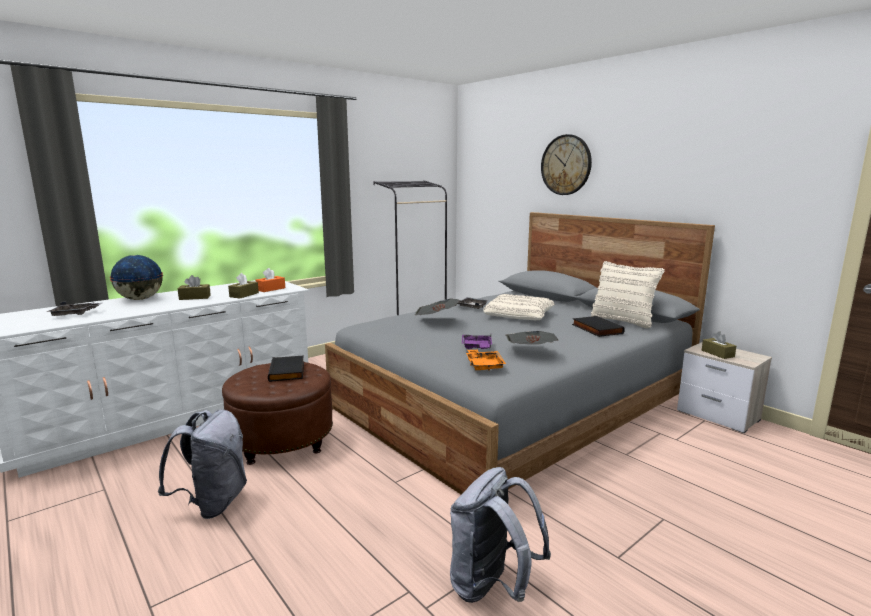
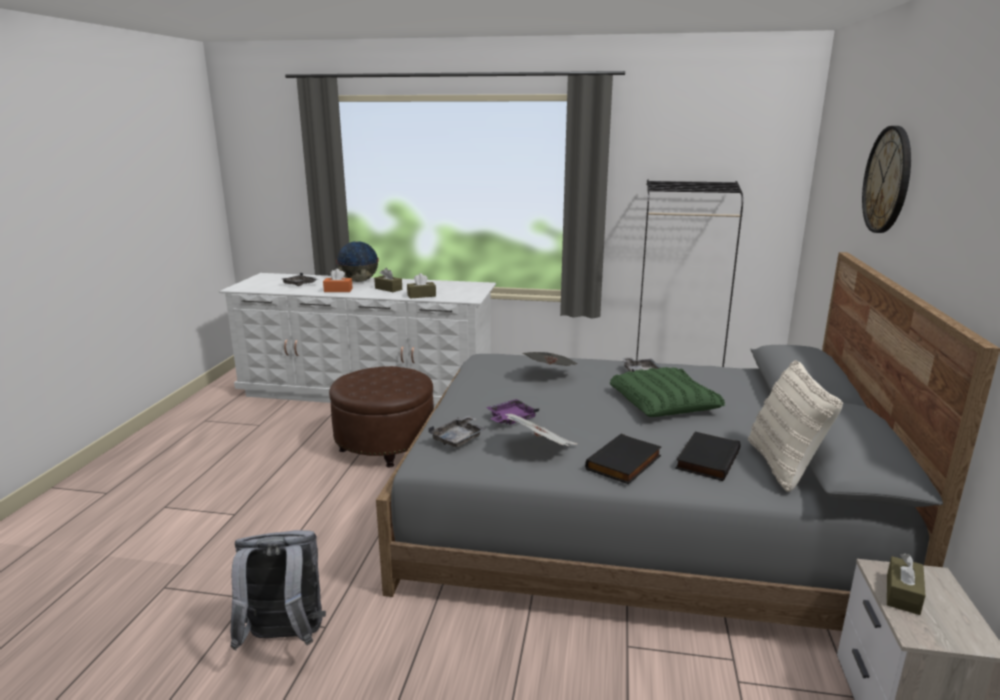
camera: 50 degrees right, 5 degrees up
(213, 503) = (279, 466): grey backpack -> none
(271, 289) = (454, 295): orange tissue box -> orange tissue box (338, 290)
(288, 371) = (396, 380): black book -> black book (625, 463)
(484, 365) = (459, 438): orange tray -> grey tray
(519, 315) = (664, 404): beige pillow -> green pillow

